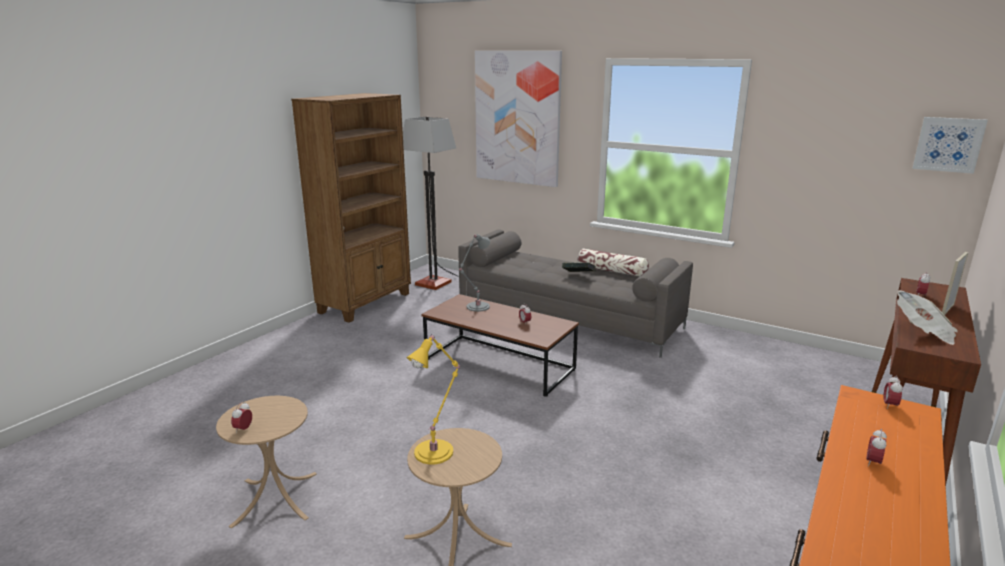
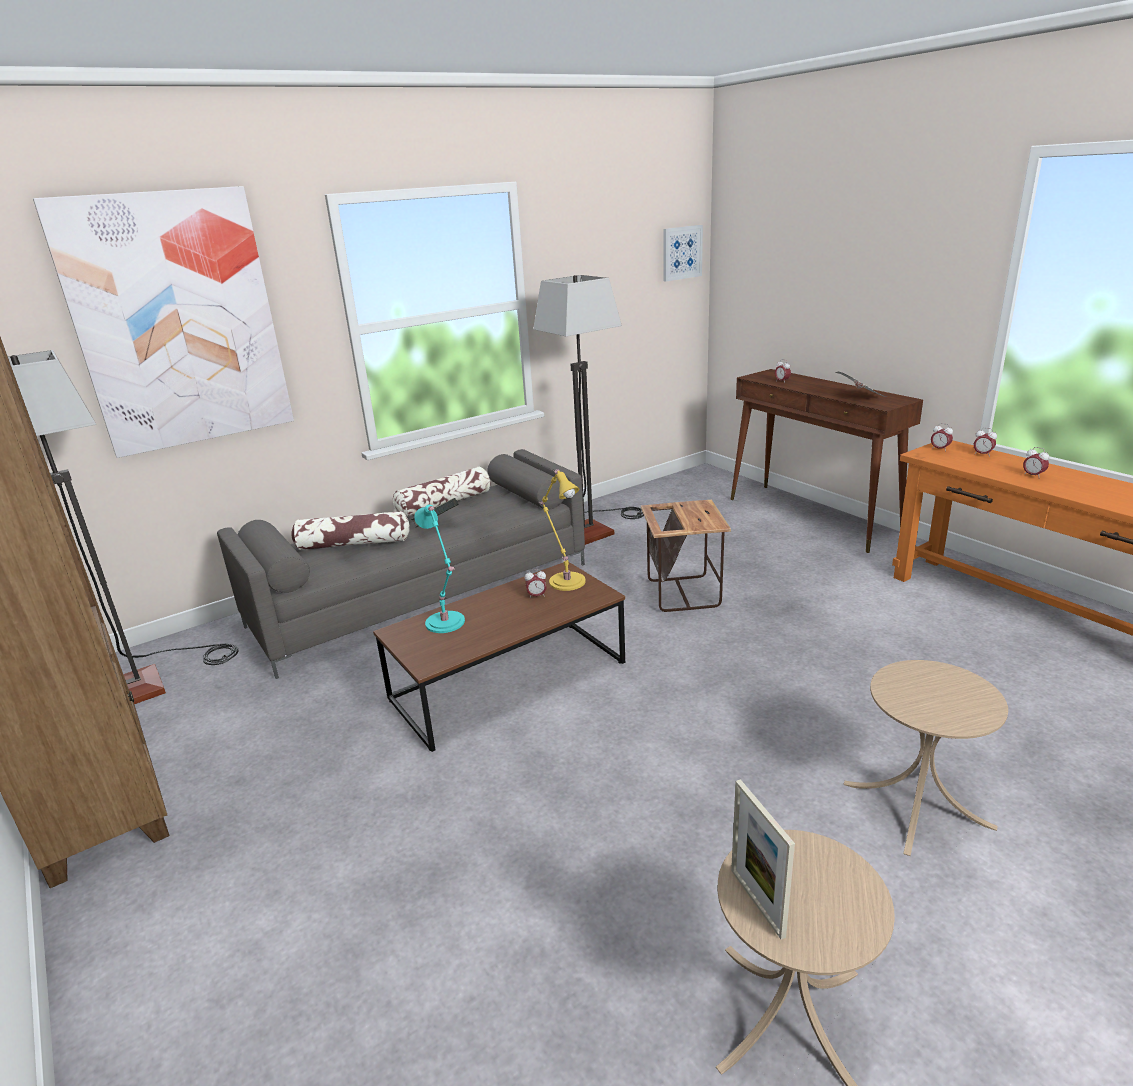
camera: 65 degrees left, 5 degrees up
(243, 429) = (845, 923): alarm clock -> alarm clock (982, 454)
(436, 450) = (928, 708): yellow table lamp -> yellow table lamp (565, 580)
(476, 307) = (446, 624): grey table lamp -> turquoise table lamp
(536, 264) = (353, 544): none -> pillow
(661, 403) = (683, 593): none -> side table
(723, 349) = (595, 528): none -> floor lamp
(947, 309) = (816, 382): picture frame -> picture frame (757, 902)

